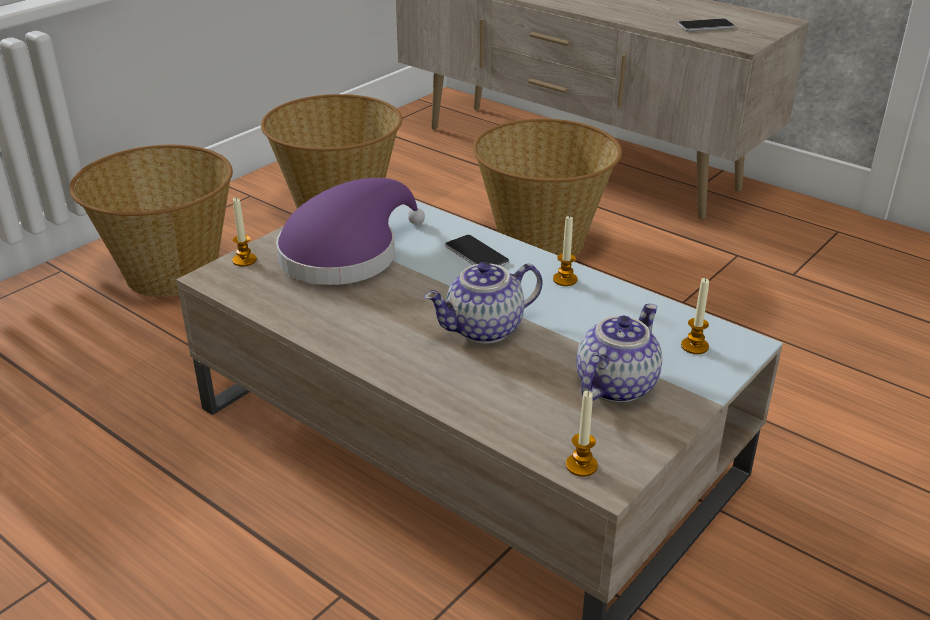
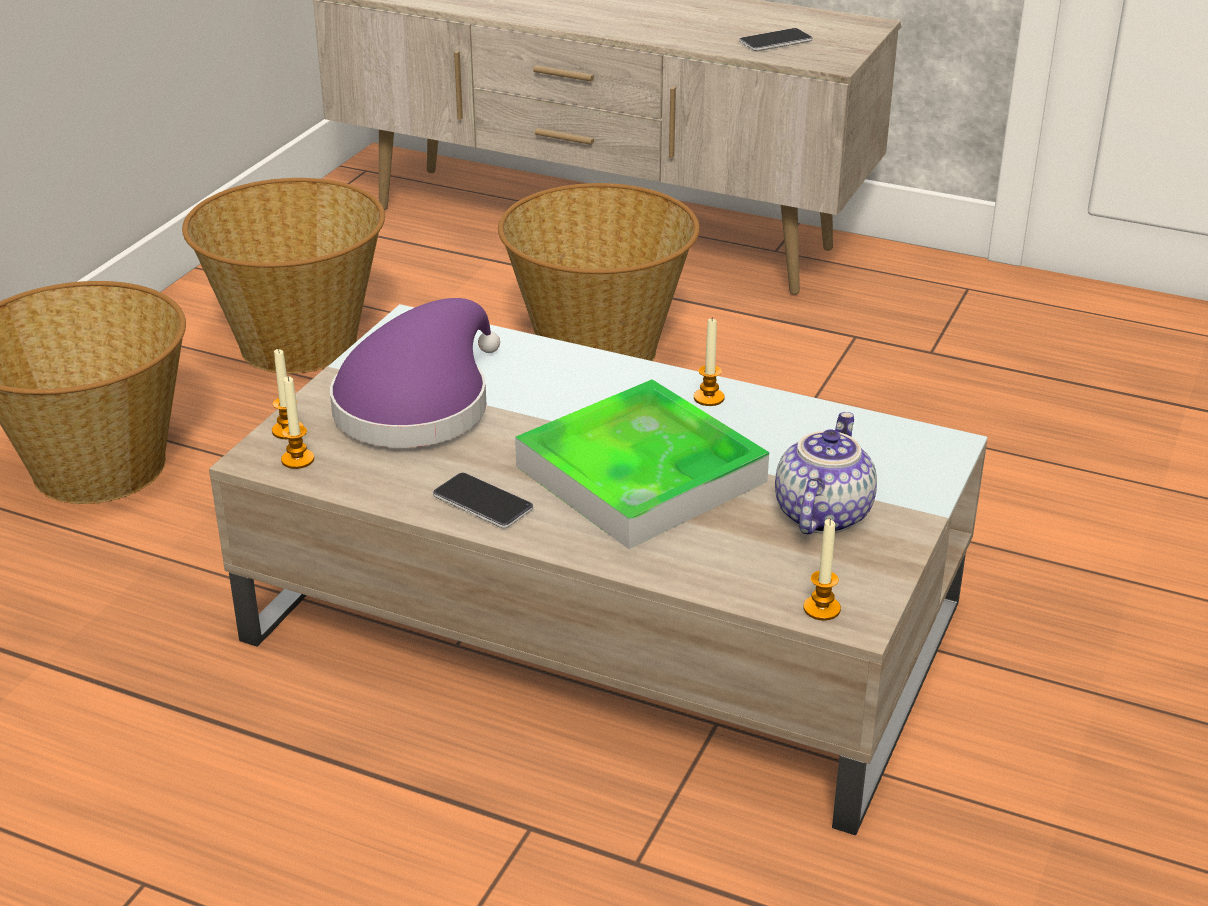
camera: 15 degrees left, 0 degrees up
(476, 255) = (585, 382): phone -> phone (482, 502)
(484, 330) = (640, 474): teapot -> tray
(694, 346) = (892, 456): candle -> candle (297, 459)

